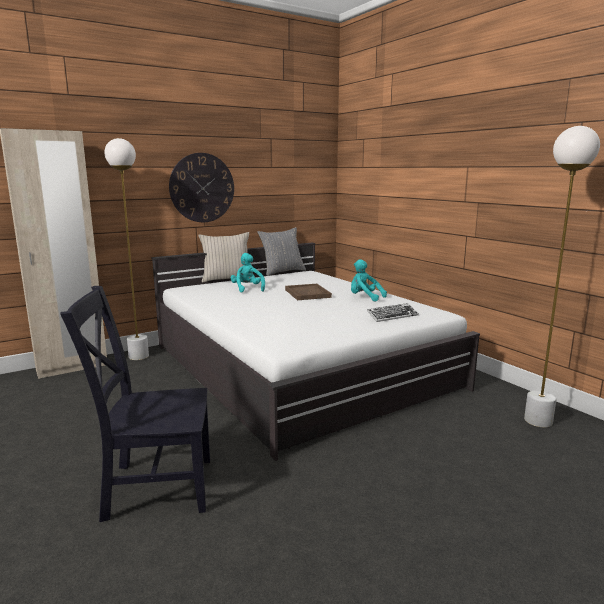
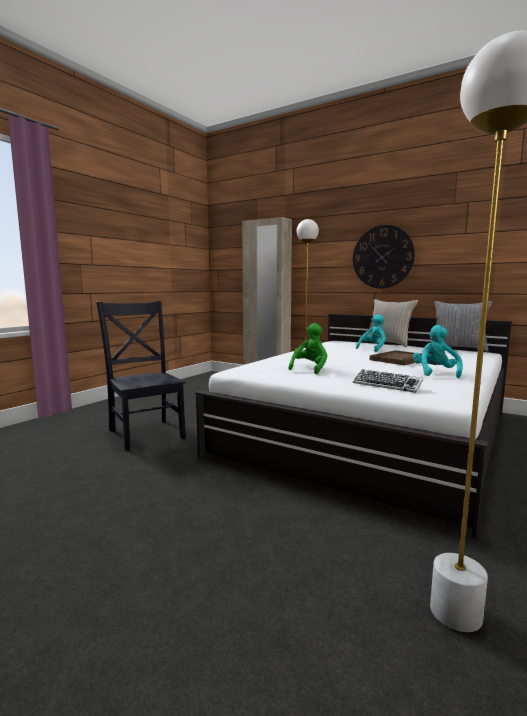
camera: 65 degrees right, 5 degrees down
(310, 322) = (310, 369): none -> green plush toy

